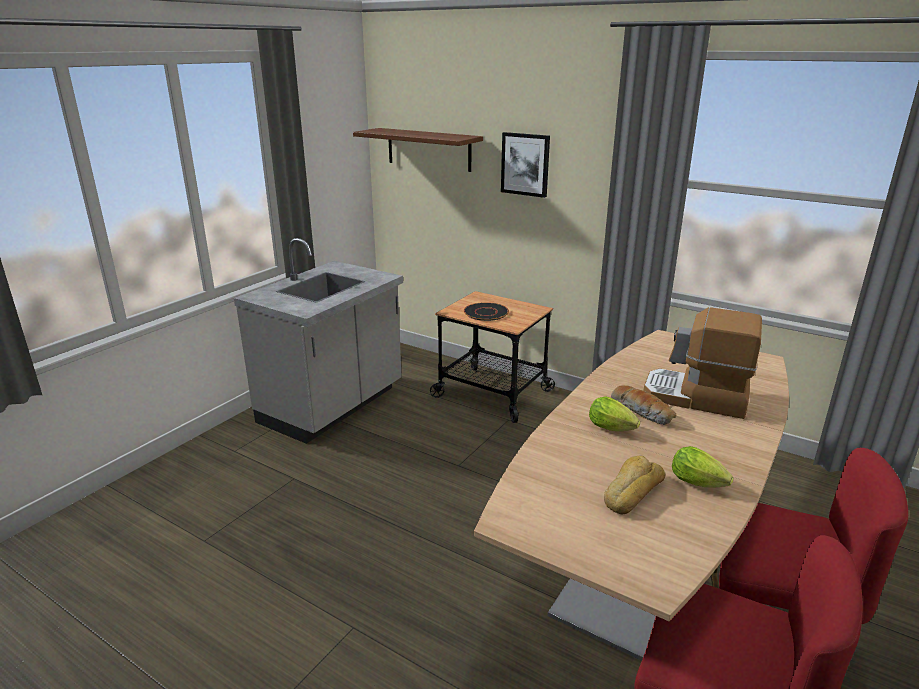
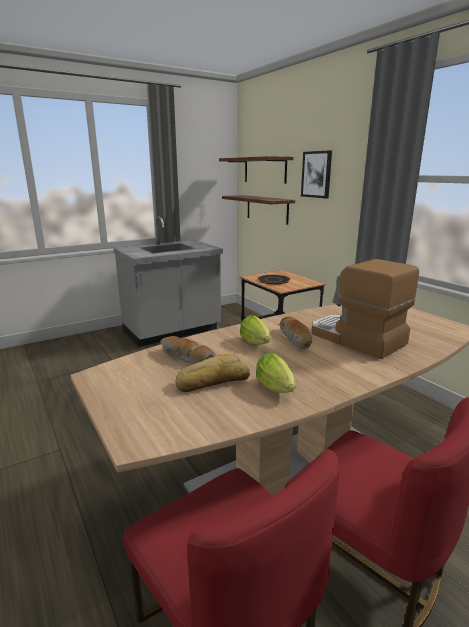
camera: 25 degrees right, 5 degrees down
(436, 204) = (267, 209): none -> shelf
(569, 469) = (187, 358): none -> bread

